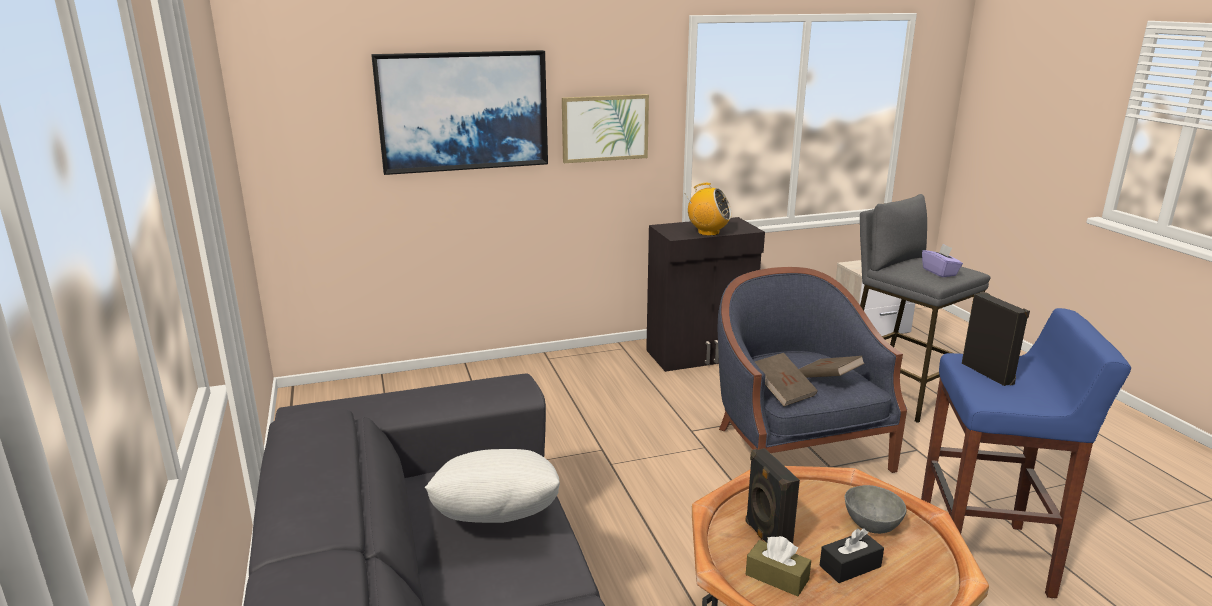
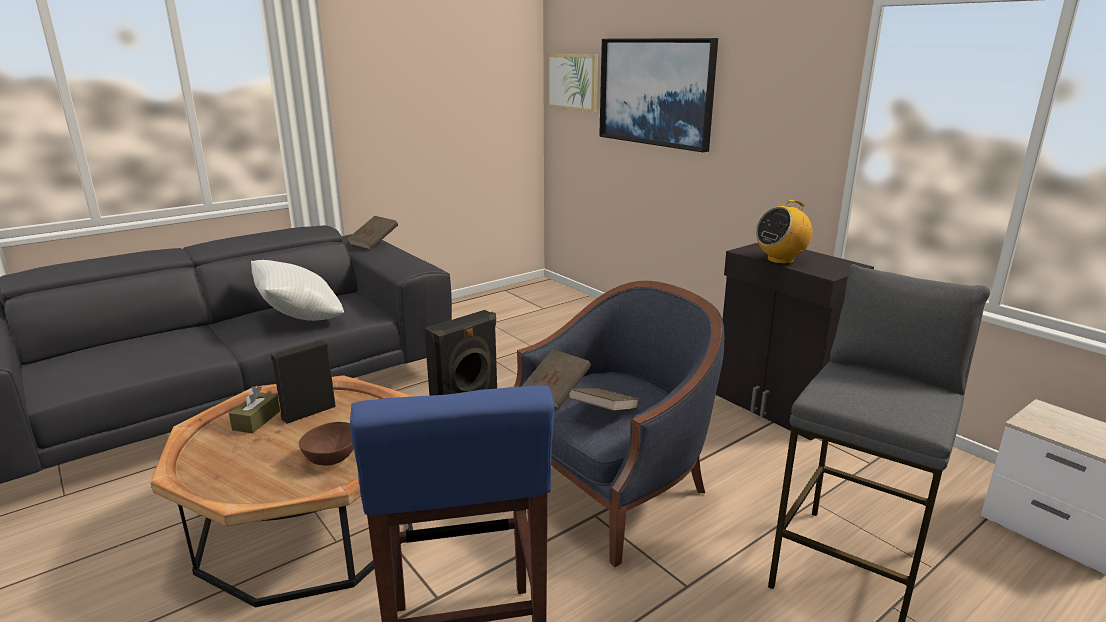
camera: 70 degrees right, 0 degrees up
(358, 403) = (374, 243): none -> brown book
(605, 128) = (764, 125): picture -> picture (573, 82)
(708, 232) = (780, 260): radio -> radio turned 60 degrees clockwise
(850, 566) = (269, 450): black tissue box -> none
(871, 524) = (333, 458): grey bowl -> brown bowl
(940, 272) = (868, 396): purple tissue box -> none

